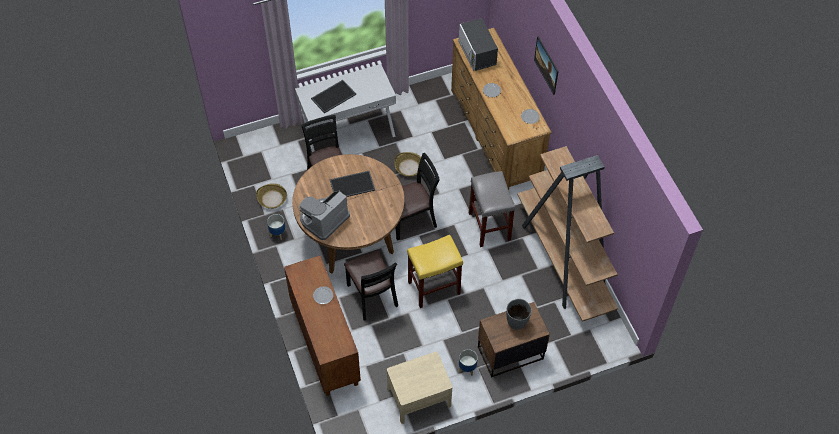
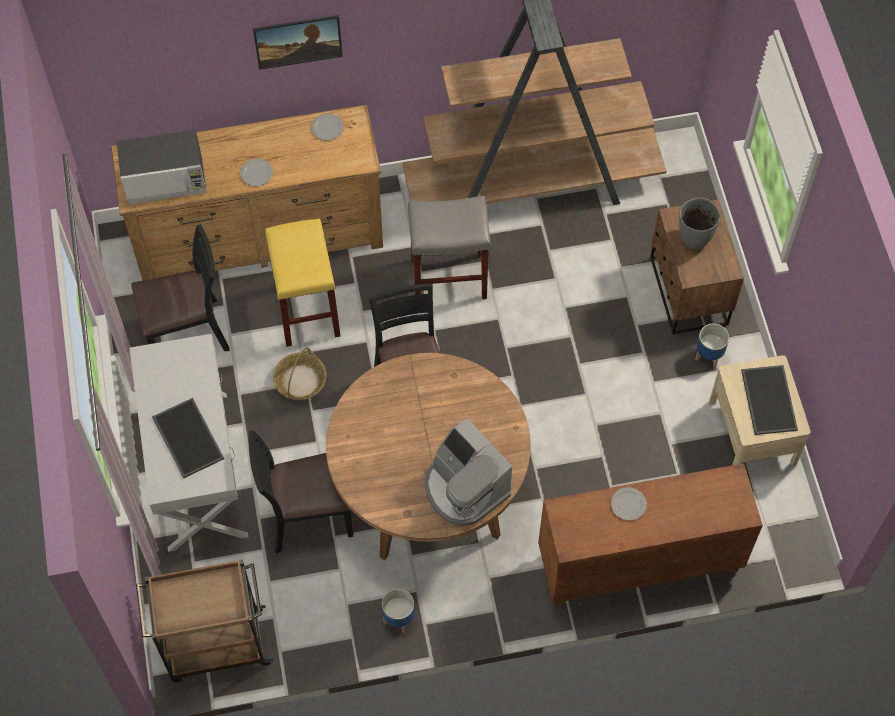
camera: 80 degrees left, 5 degrees up
(253, 157) = (215, 646): none -> brown cart
(272, 199) = (320, 620): basket -> none
(352, 184) = (397, 431): tray -> tray (767, 399)
(372, 296) = (556, 476): black chair -> black chair (188, 333)
(433, 288) = (555, 380): yellow stool -> yellow stool (308, 311)

